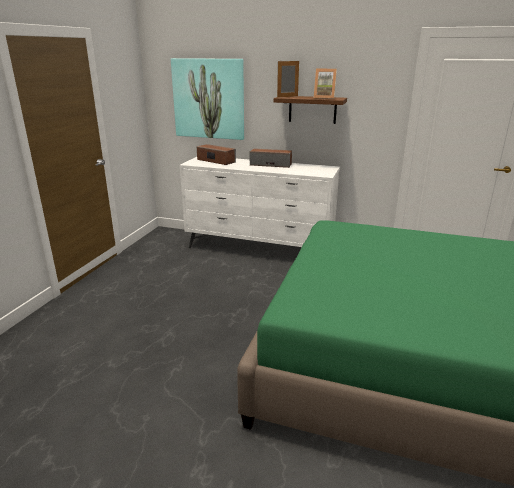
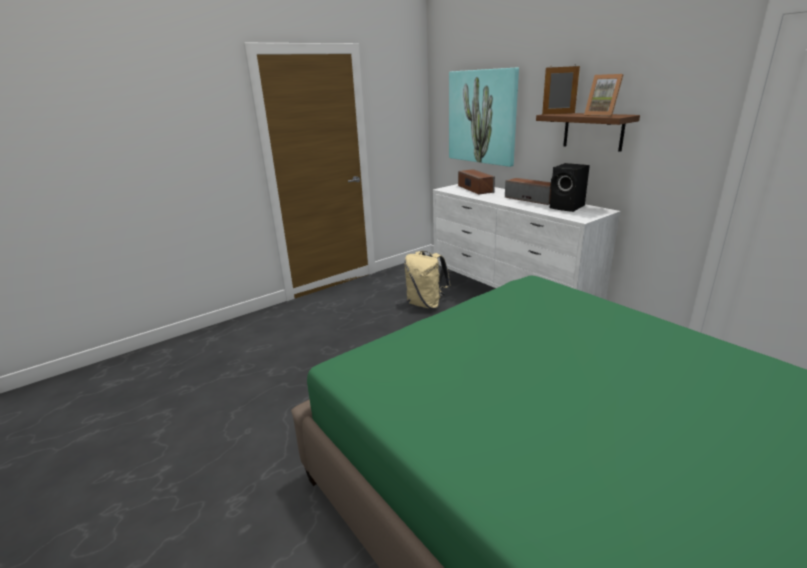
camera: 35 degrees right, 0 degrees up
(197, 267) = (426, 304): none -> beige backpack
(305, 168) = (568, 207): none -> black speaker

